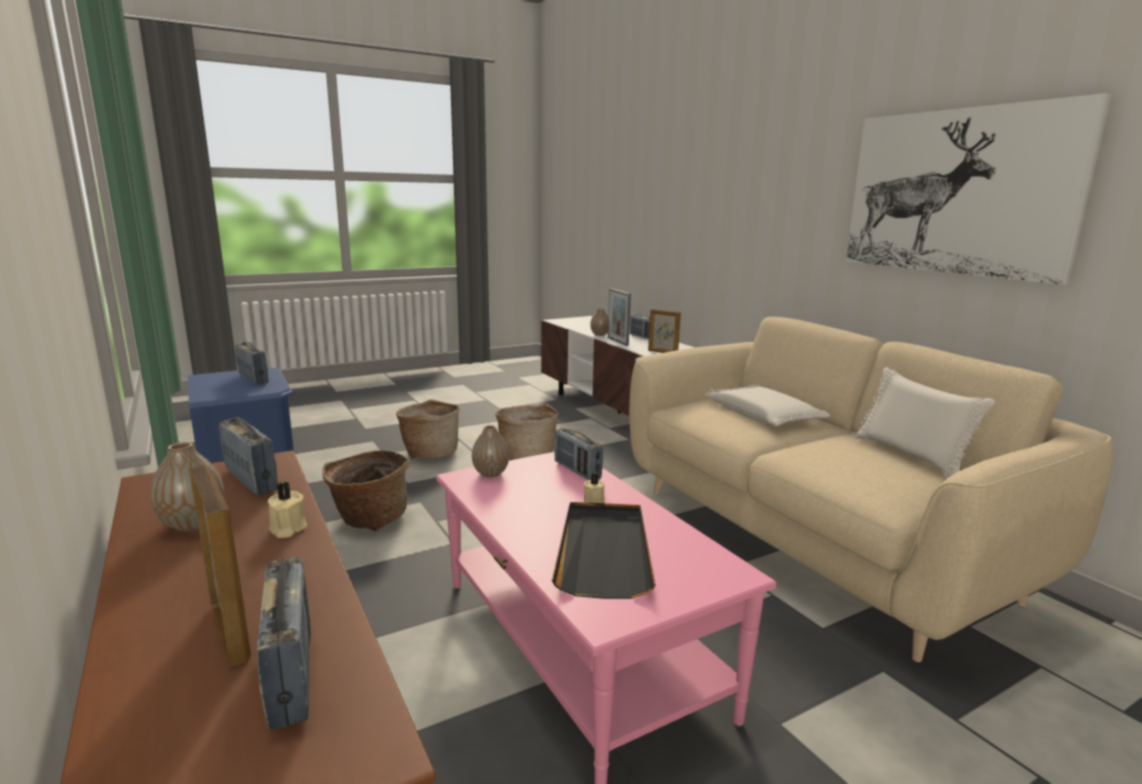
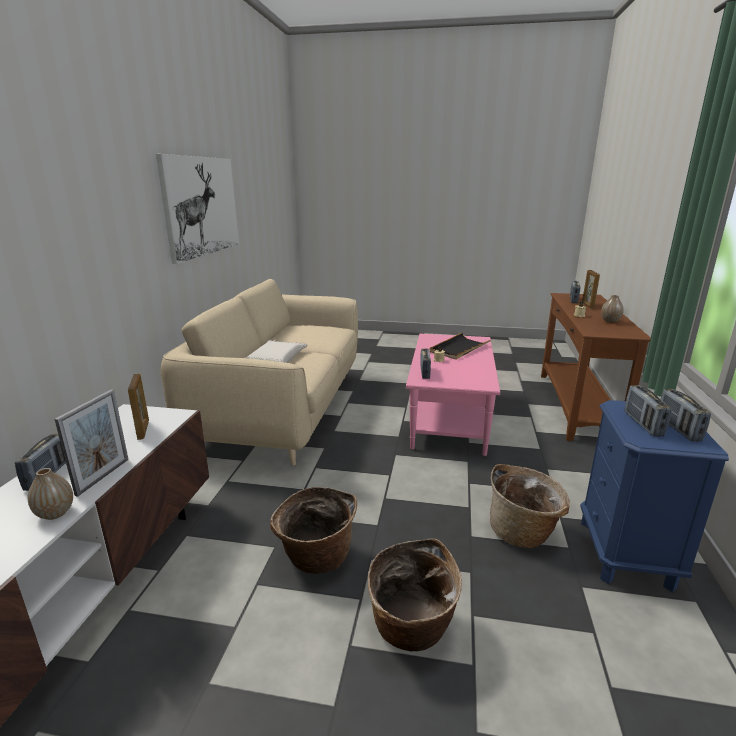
camera: 140 degrees left, 5 degrees up
(251, 480) = (597, 328): radio -> radio (678, 429)
(490, 473) = (470, 383): vase -> none
(911, 457) = (288, 331): white pillow -> none

